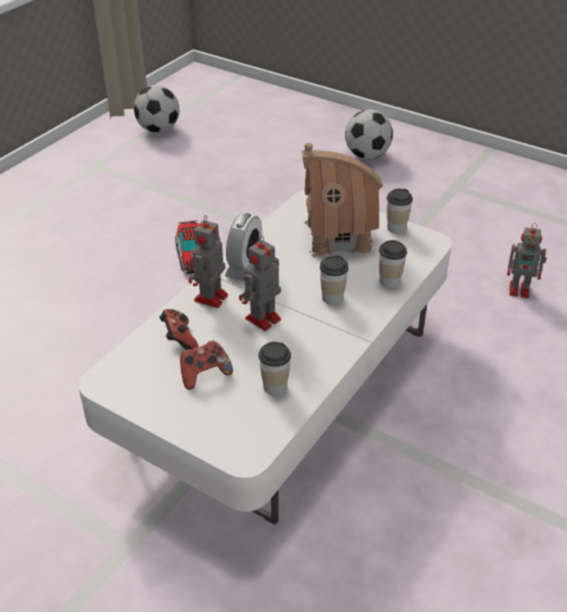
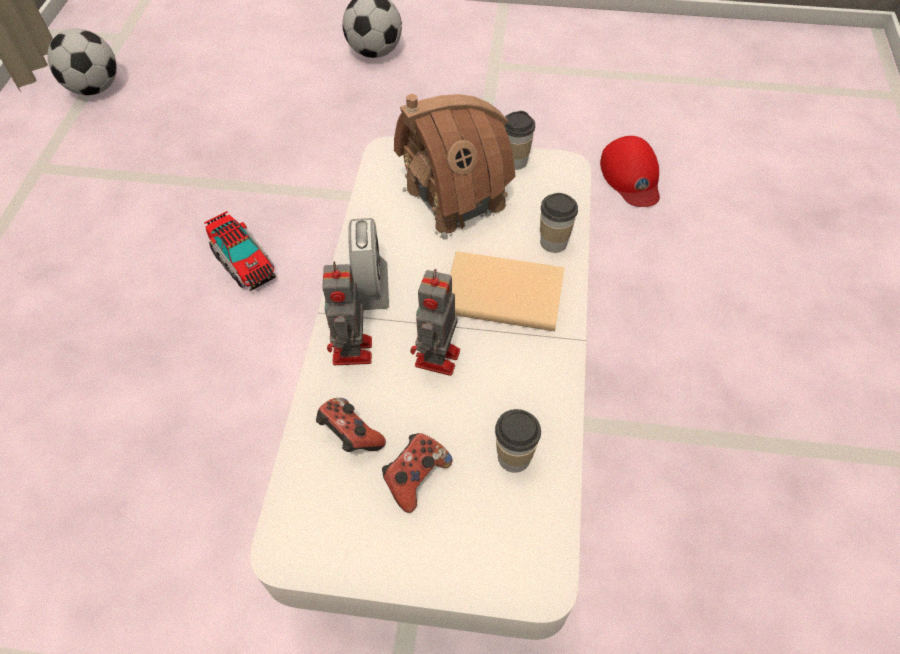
camera: 25 degrees left, 15 degrees up
(332, 298) = (502, 292): cup -> beige book
(520, 290) = (631, 176): toy robot -> red cap

